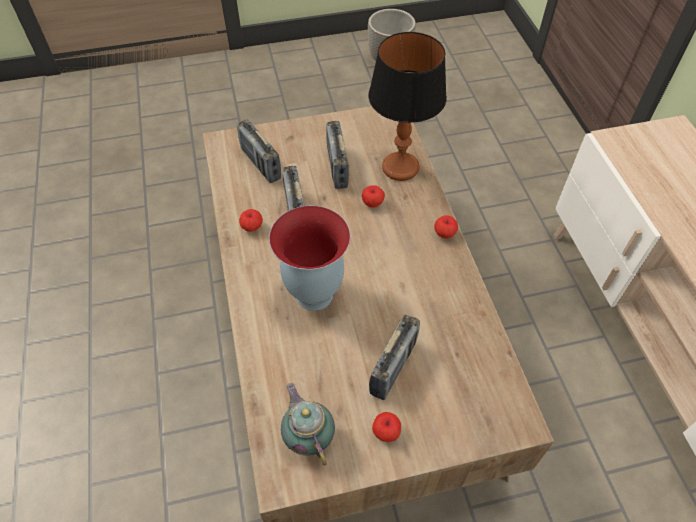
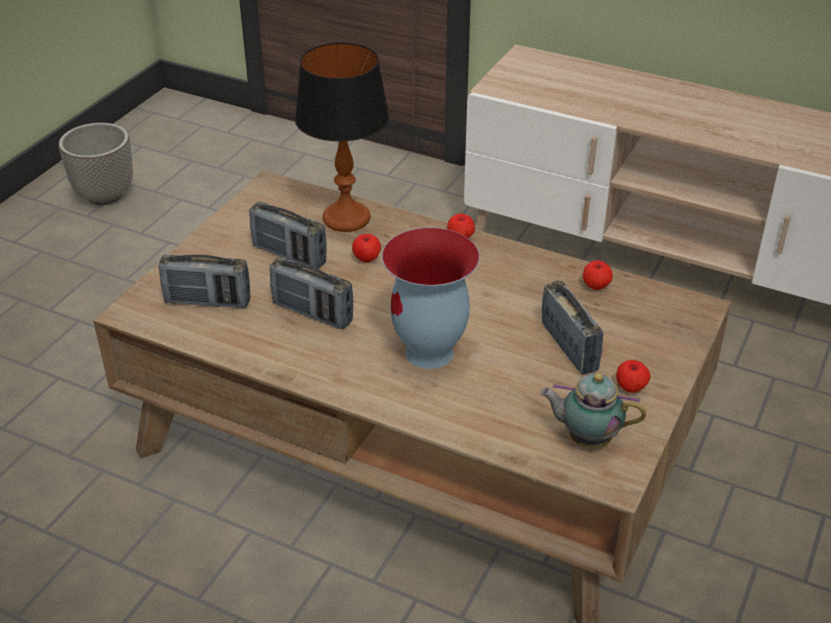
camera: 50 degrees left, 15 degrees down
(252, 227) = (288, 351): apple -> apple (596, 286)

